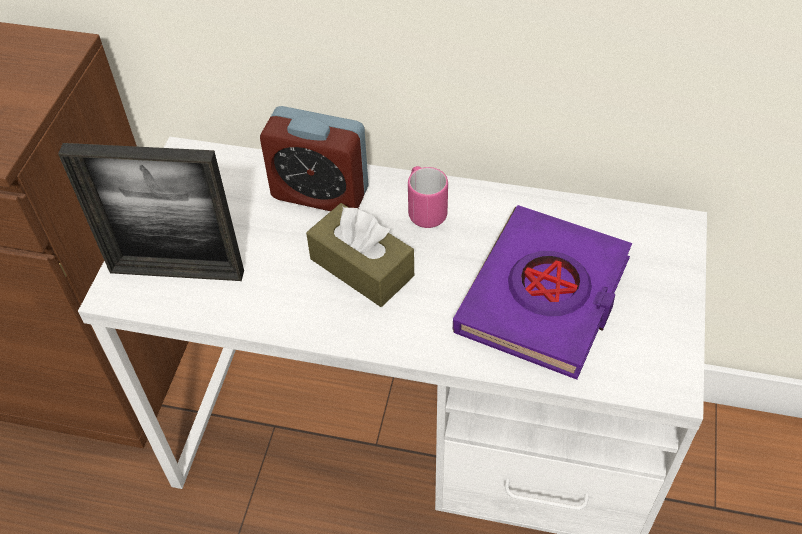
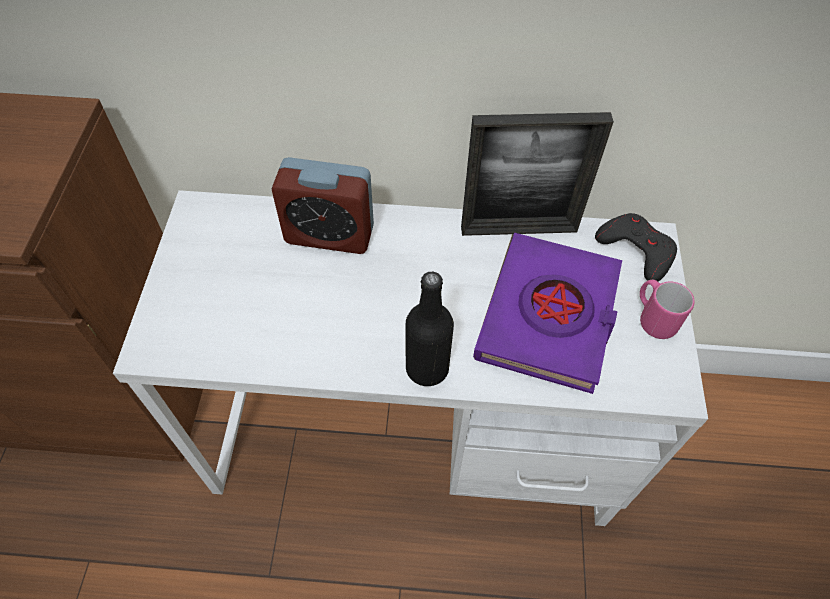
camera: 10 degrees left, 5 degrees up
(177, 271) = (204, 324): picture frame -> picture frame (518, 229)
(361, 267) = (379, 303): brown tissue box -> none
(402, 337) = (427, 368): none -> black bottle
(424, 210) = (428, 242): pink mug -> pink mug (653, 318)
(656, 236) = (636, 250): none -> black game controller

